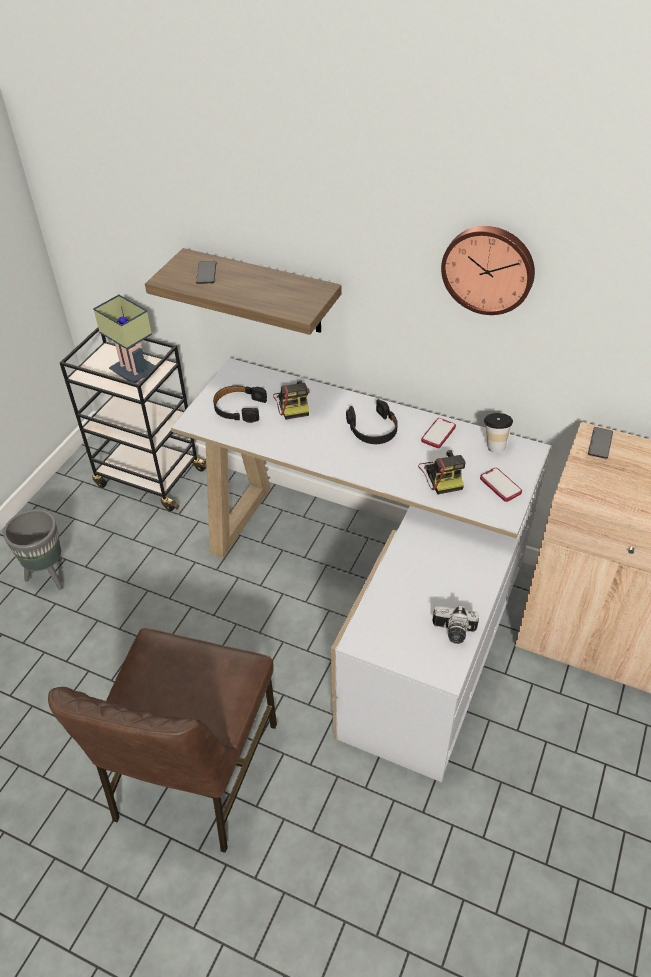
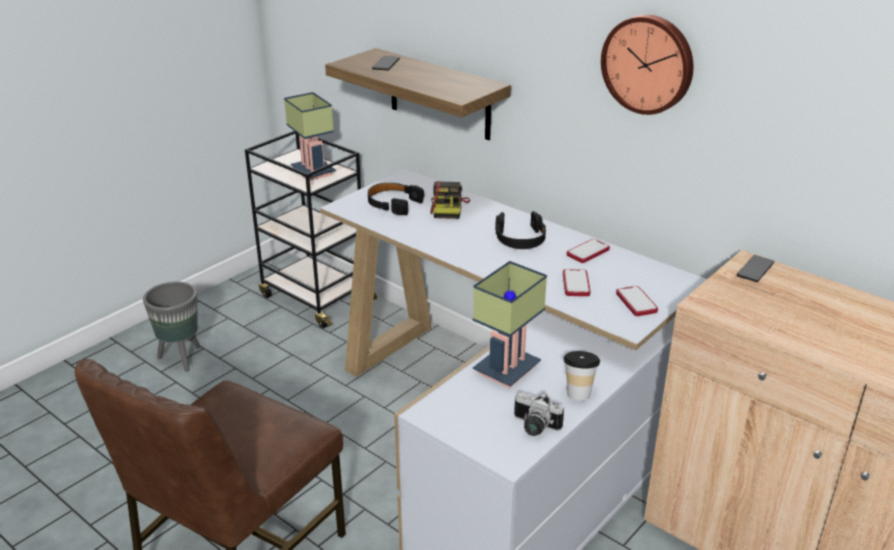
camera: 15 degrees right, 15 degrees down
(405, 572) = (506, 367): none -> table lamp
(442, 475) = (576, 284): camera -> phone
(494, 445) = (645, 270): cup -> cup (578, 392)

